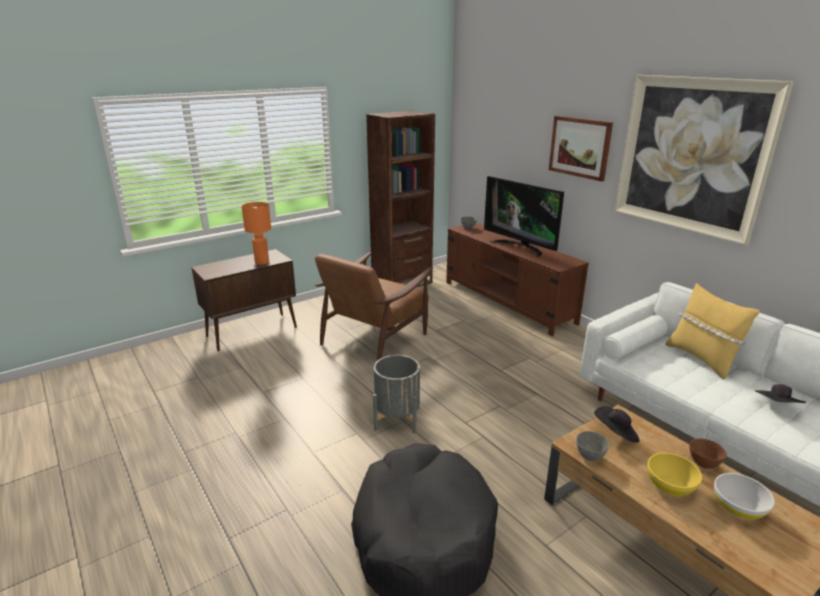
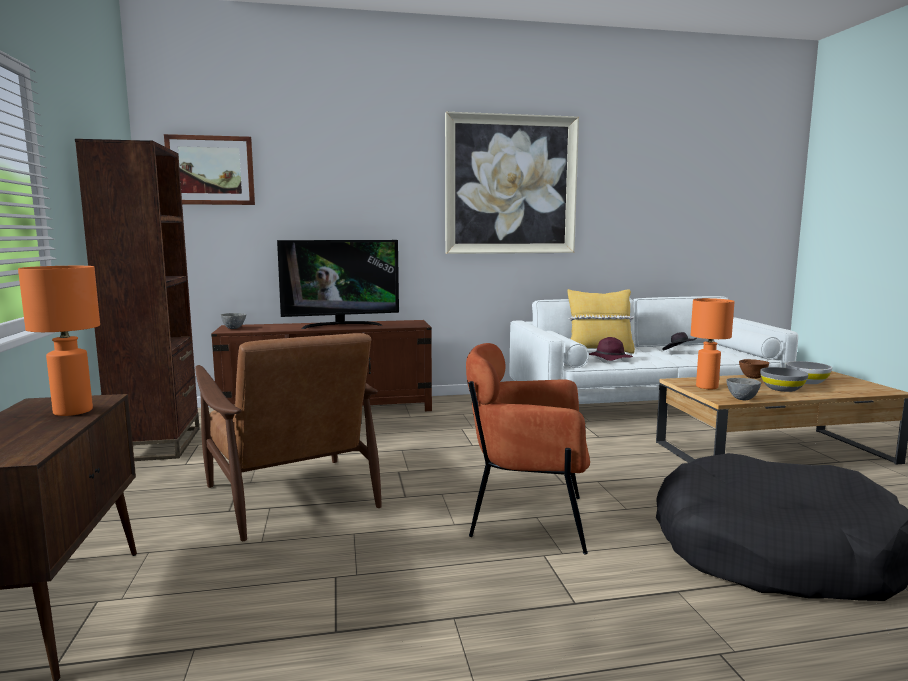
camera: 65 degrees left, 15 degrees down
(397, 418) = (528, 520): grey planter -> brown armchair
(580, 147) = (385, 193): picture -> picture (211, 170)
(615, 434) = (707, 387): black hat -> orange table lamp
(668, 368) = (609, 358): none -> purple hat
(669, 485) = (782, 389): yellow bowl -> grey bowl

